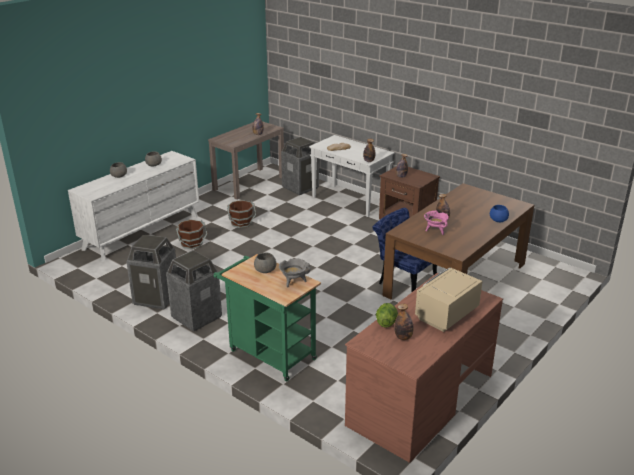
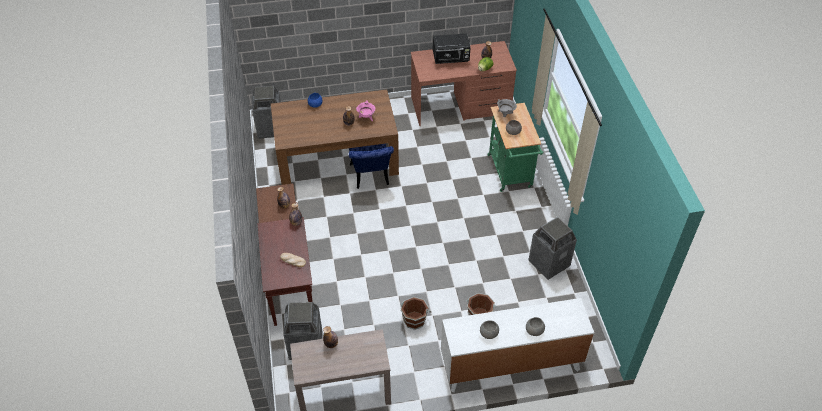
camera: 140 degrees left, 20 degrees up
(196, 317) = (533, 228): trash can -> trash can (271, 129)
(350, 201) = (290, 290): white console table -> brown console table
(445, 315) = (451, 58): beige microwave -> black microwave

